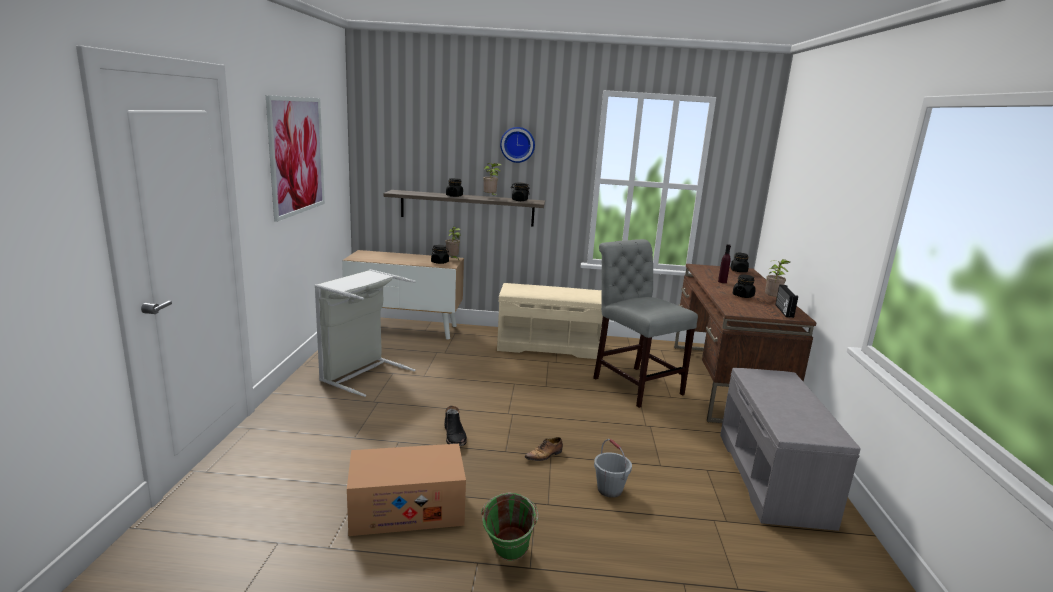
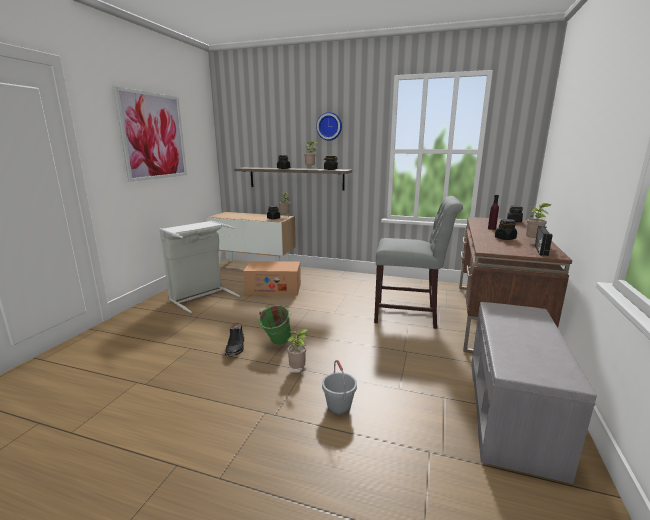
camera: 15 degrees right, 0 degrees up
(406, 509) = (155, 405): cardboard box -> cardboard box (273, 289)
(507, 558) = (205, 465): green bucket -> green bucket (276, 344)
(544, 455) = (298, 369): shoe -> potted plant
(549, 346) = (354, 283): beige bench -> none
(634, 384) = (410, 315): grey chair -> grey chair turned 120 degrees clockwise

